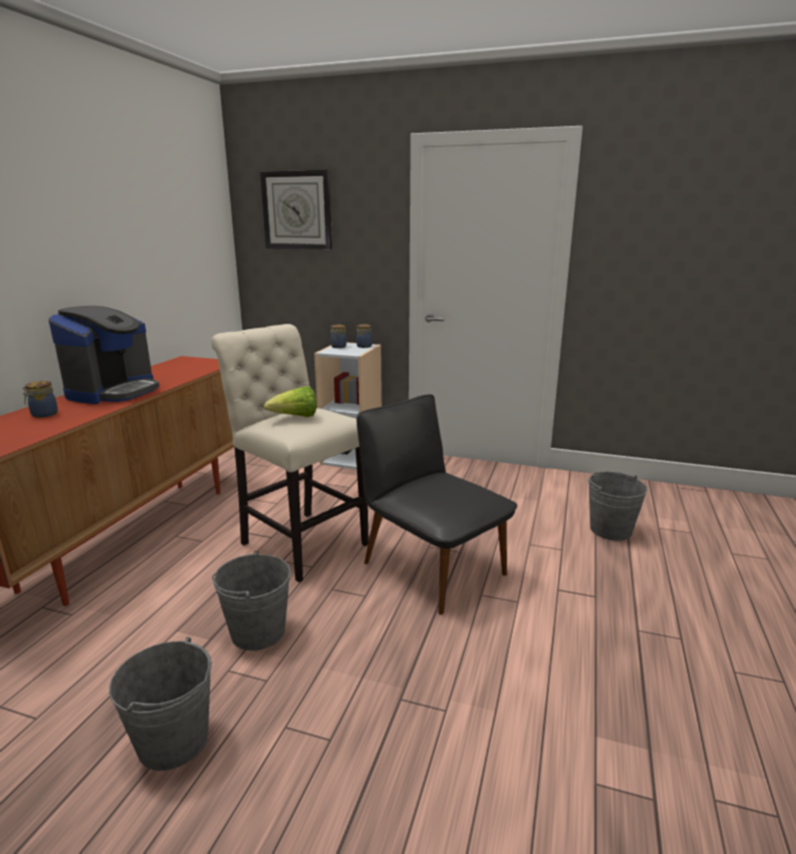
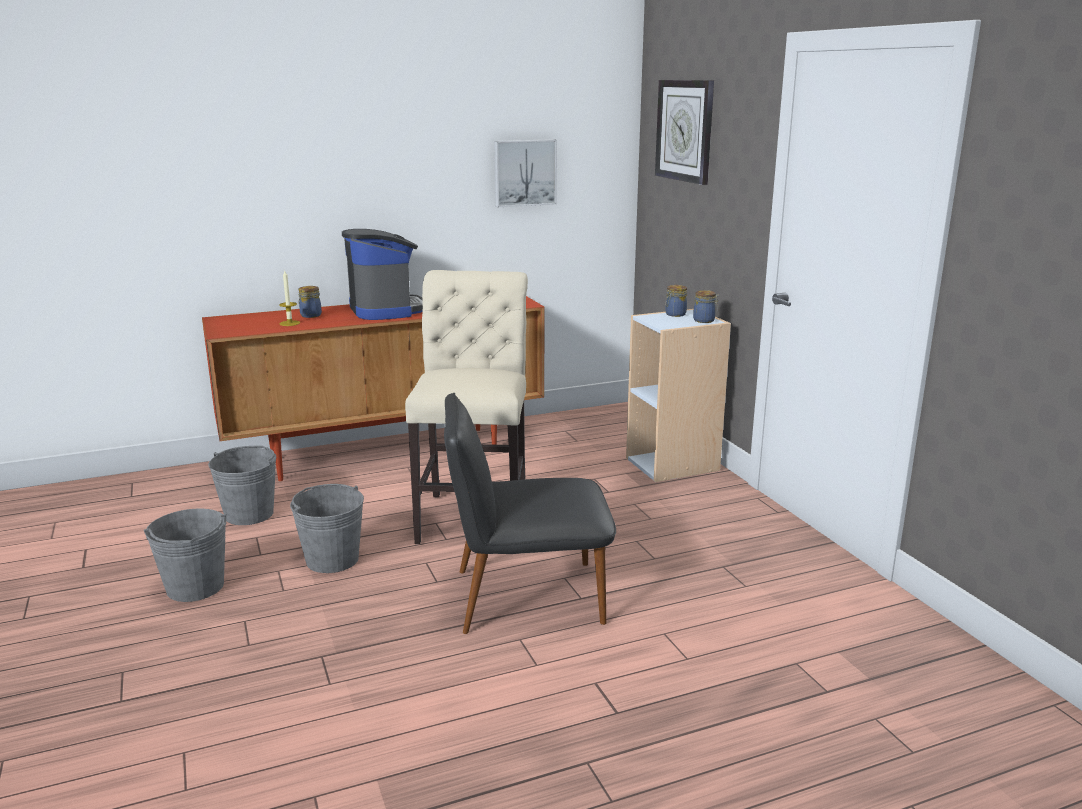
camera: 50 degrees right, 0 degrees up
(41, 426) = (289, 323): none -> candle
(113, 392) = (386, 310): coffee machine -> coffee machine turned 90 degrees counterclockwise
(171, 250) = (524, 172): none -> picture
(295, 417) = (459, 373): lettuce -> none
(434, 568) = (528, 596): black chair -> black chair turned 105 degrees counterclockwise
(610, 530) = (797, 680): grey bucket -> grey bucket (249, 514)

